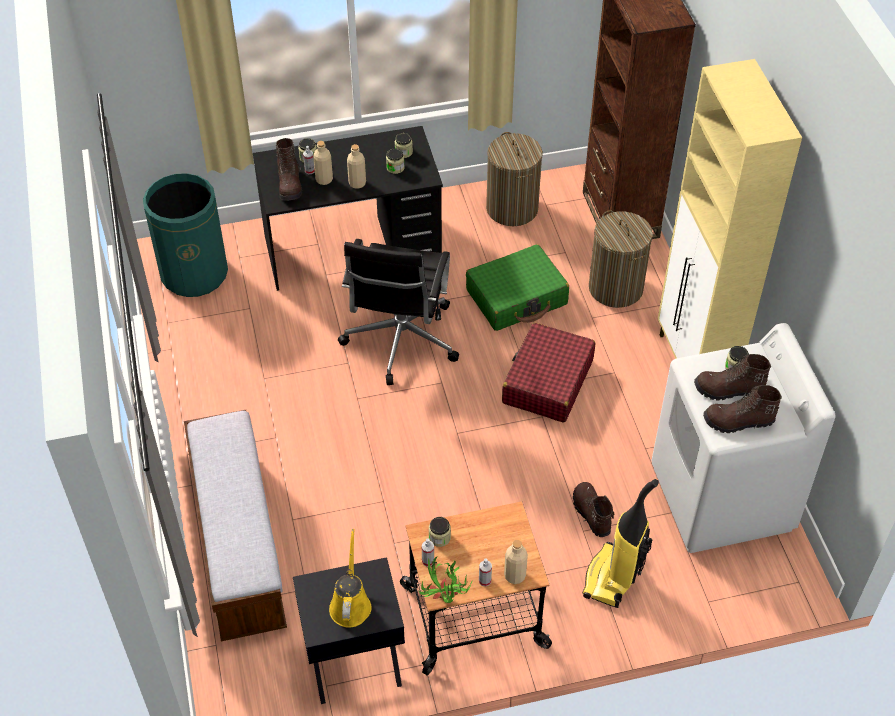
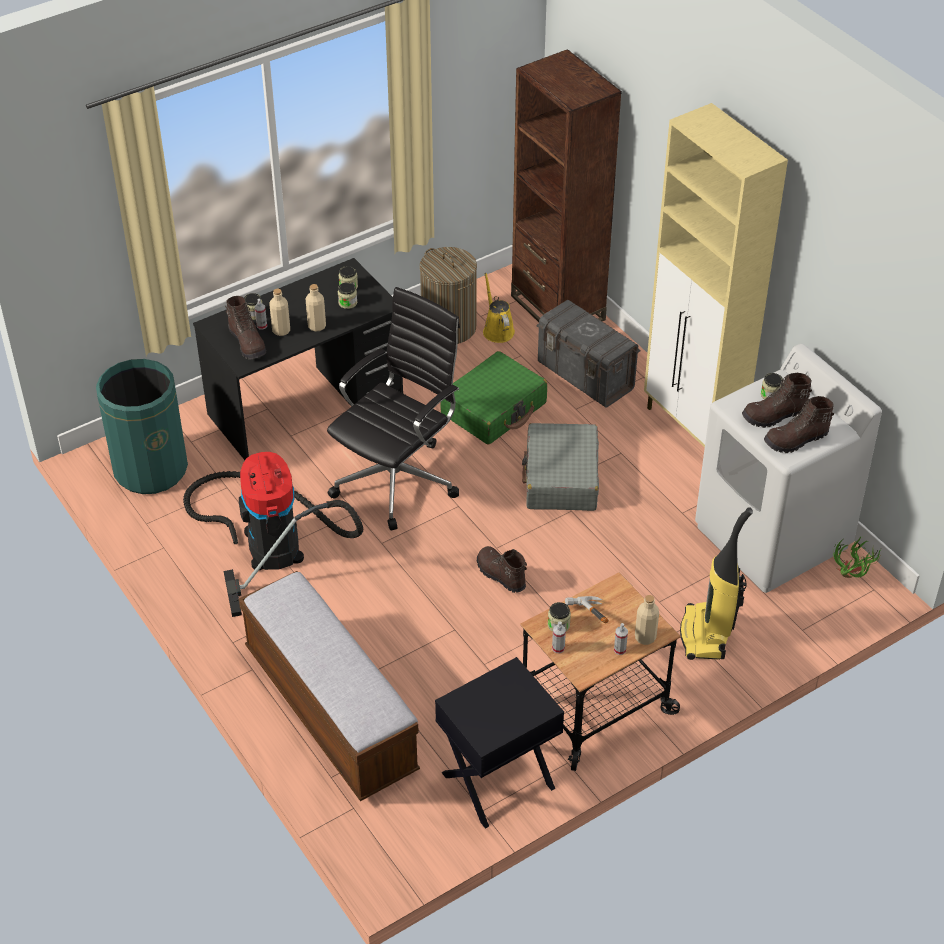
camera: 20 degrees left, 5 degrees down
(263, 368) = (270, 540): none -> vacuum cleaner
(350, 604) = (503, 707): yellow watering can -> yellow watering can (497, 330)
(400, 341) = (398, 479): black office chair -> black office chair turned 135 degrees counterclockwise
(444, 601) = (591, 678): potted plant -> potted plant (851, 580)
(466, 543) = (585, 622): none -> hammer
(547, 382) = (561, 478): red suitcase -> grey suitcase
(590, 513) = (659, 584): brown boot -> brown boot (500, 575)
(616, 288) = (585, 376): laundry basket -> grey storage box

